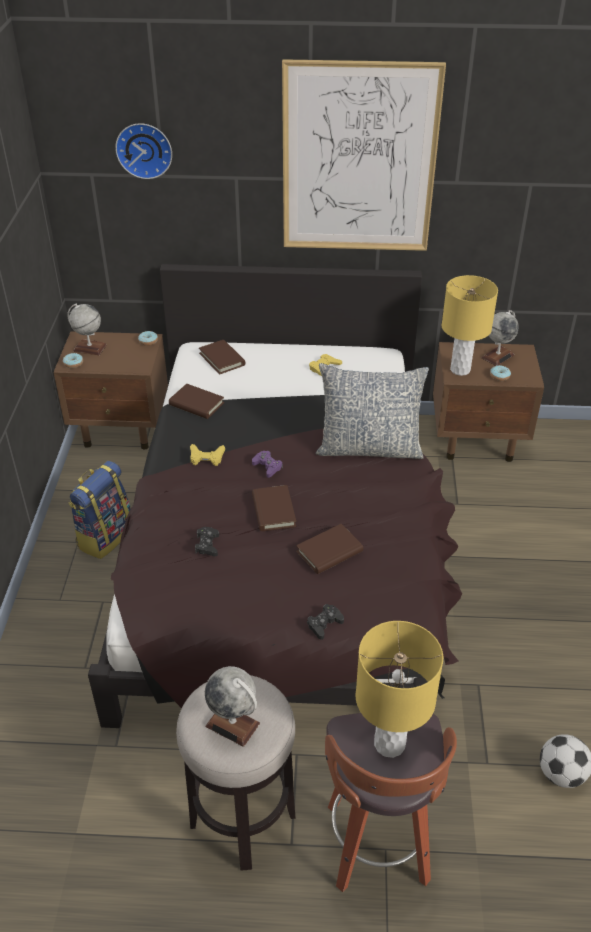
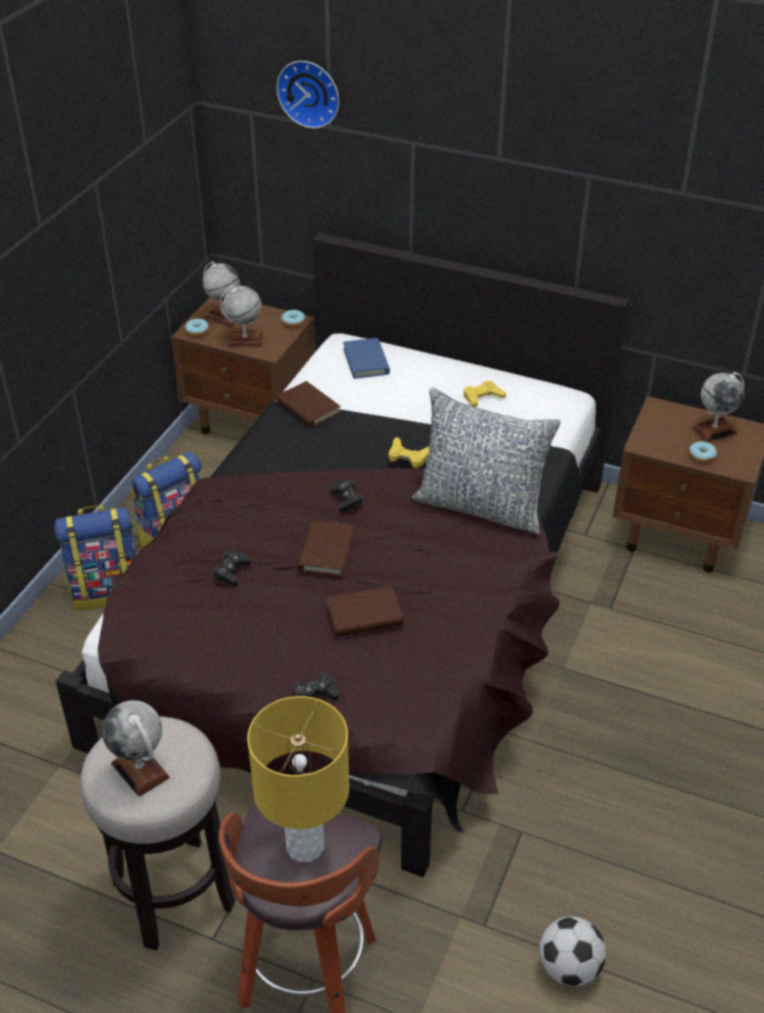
camera: 20 degrees right, 0 degrees up
(67, 591) = (107, 590): none -> backpack
(116, 362) = (245, 340): none -> globe
(206, 457) = (284, 472): yellow game controller -> yellow game controller (408, 456)
(222, 359) = (366, 361): brown book -> blue book
(267, 467) = (347, 499): purple game controller -> black game controller
(359, 159) = (559, 144): picture -> none
(460, 370) = (655, 437): yellow table lamp -> none

